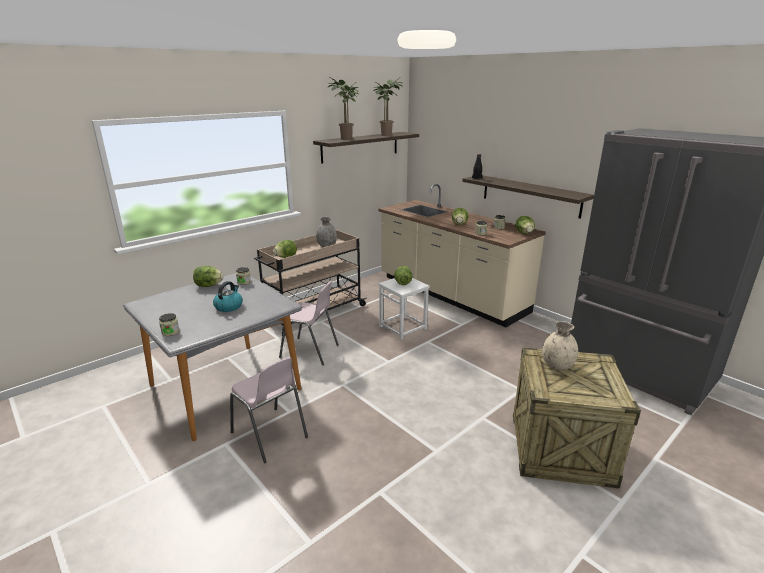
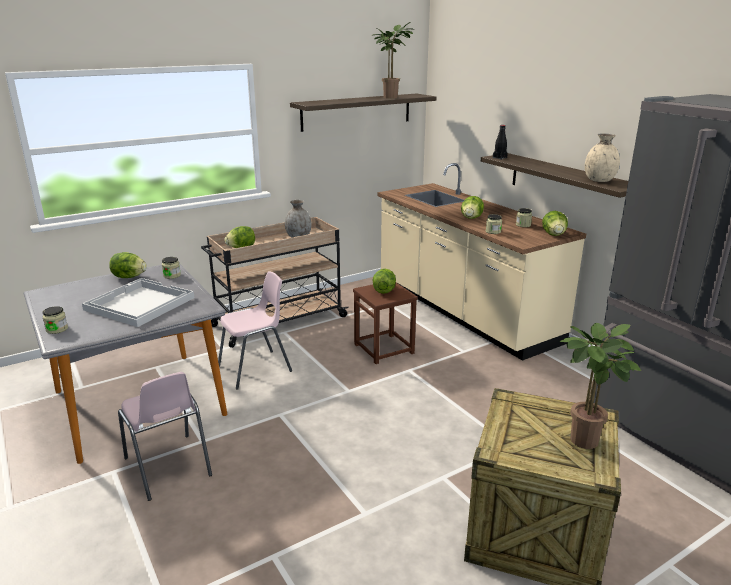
camera: 10 degrees right, 0 degrees up
(229, 306) = (138, 304): kettle -> white tray
(310, 351) = (256, 369): pink chair -> pink chair turned 60 degrees counterclockwise
(346, 139) = (333, 101): potted plant -> potted plant (585, 443)
(403, 327) = (384, 349): white stool -> brown stool
(557, 366) = (531, 417): beige vase -> beige vase (599, 180)

